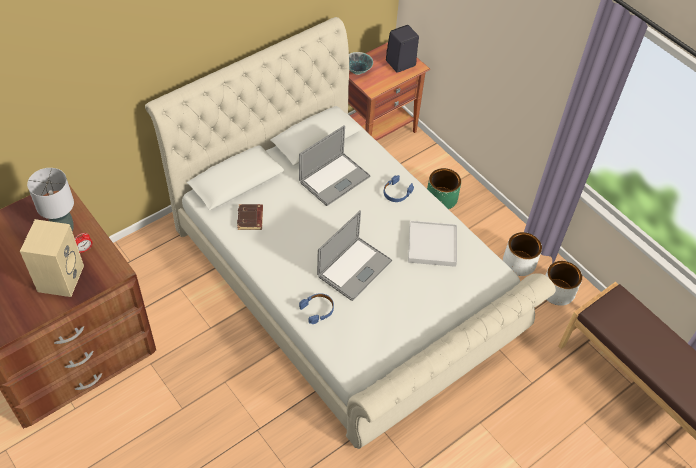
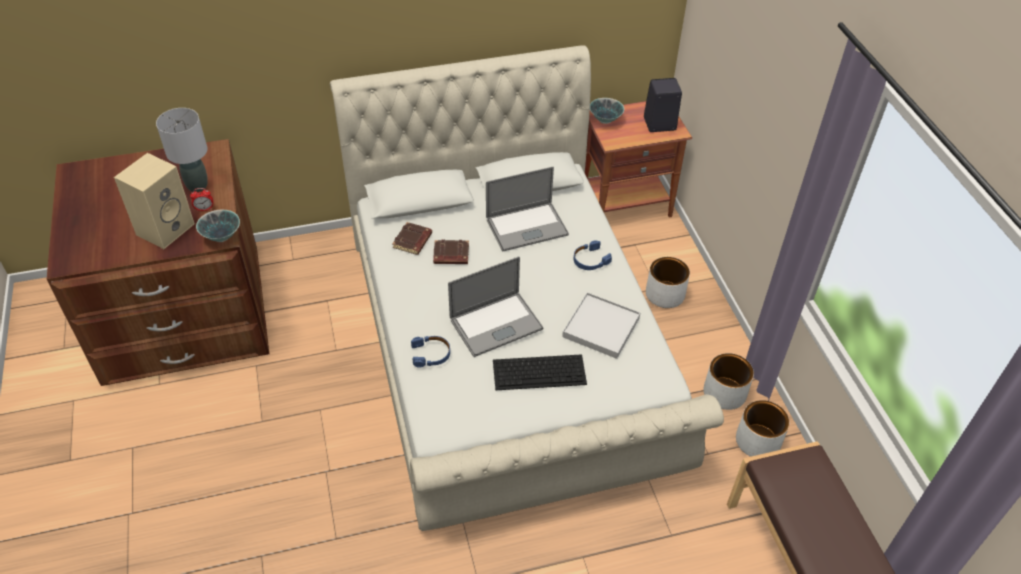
camera: 25 degrees right, 5 degrees down
(115, 270) = (222, 237): none -> bowl
(287, 222) = (450, 255): none -> brown book
(407, 296) = (540, 372): none -> keyboard
(441, 198) = (665, 294): green planter -> white planter

